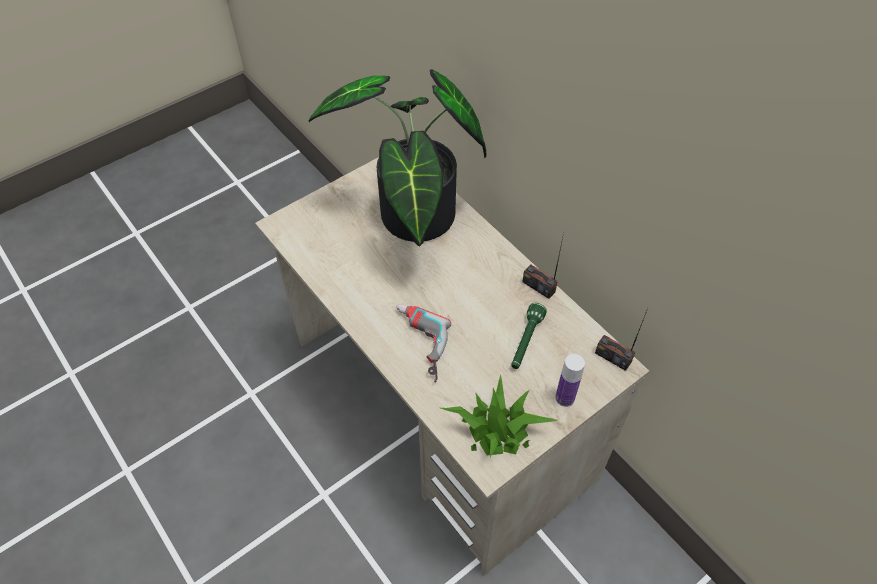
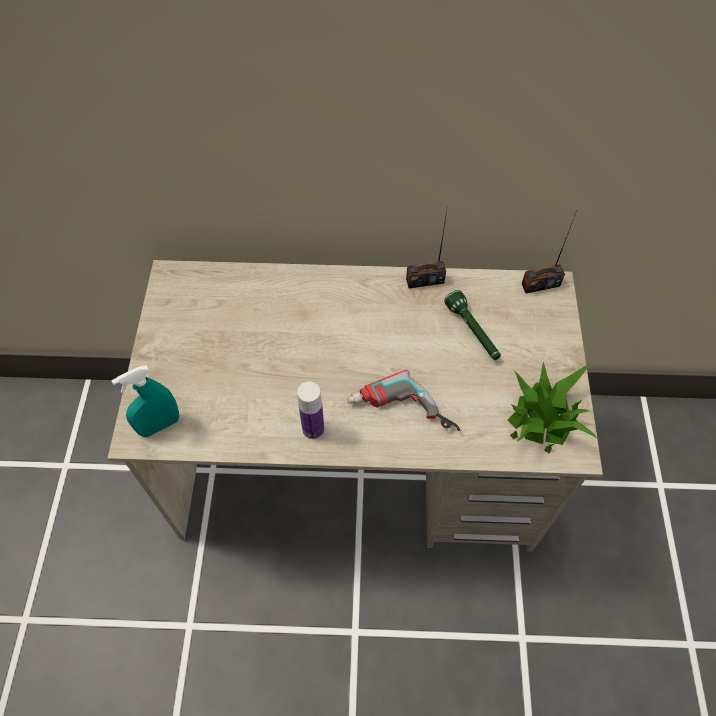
camera: 50 degrees left, 5 degrees up
(296, 230) = (160, 425): none -> turquoise spray bottle
(413, 221) = (257, 319): potted plant -> none
(564, 398) = (551, 346): bottle -> bottle (313, 429)

